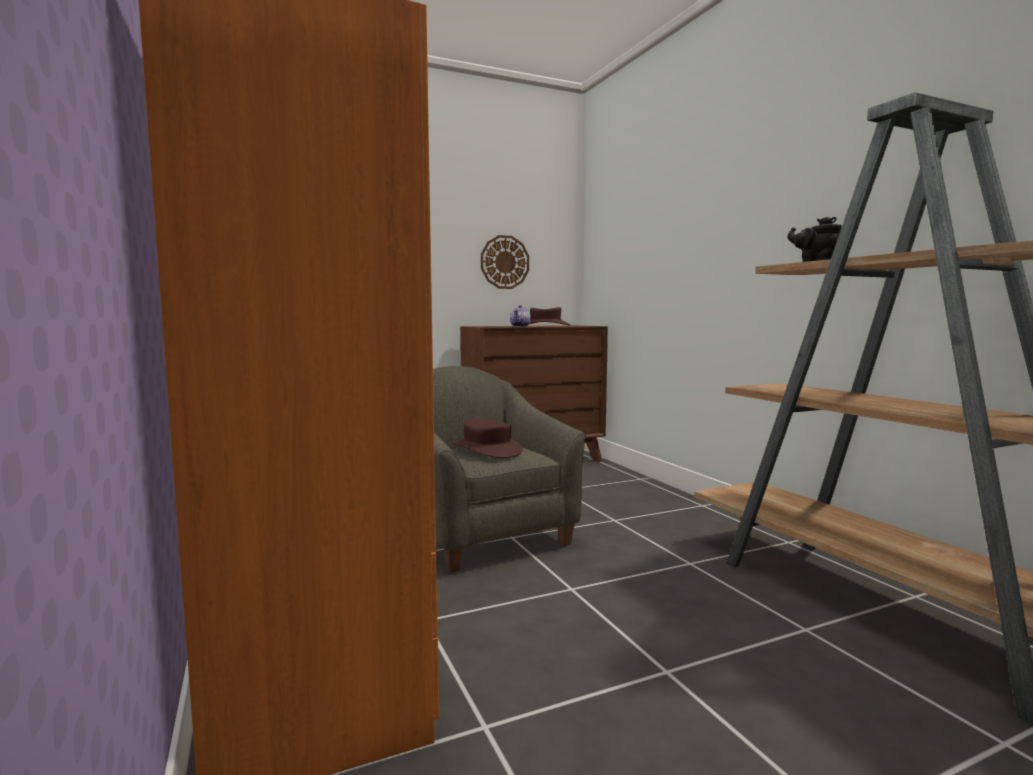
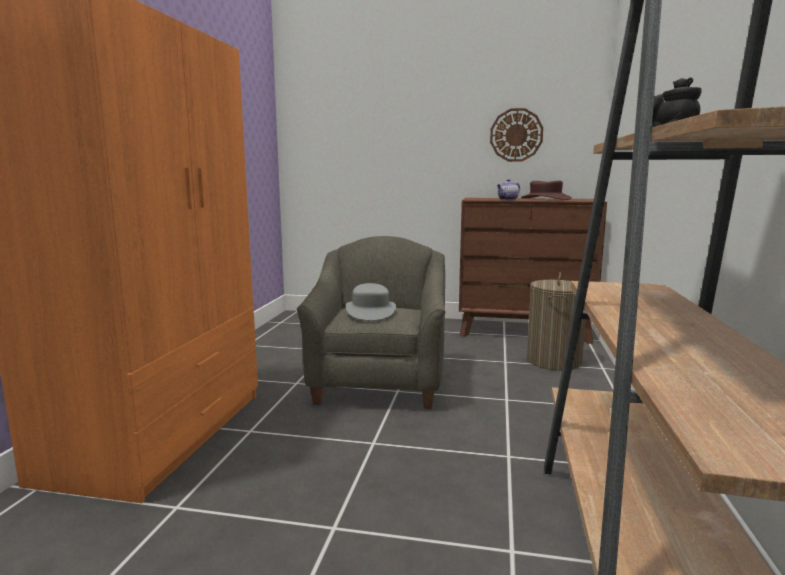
camera: 35 degrees right, 5 degrees up
(487, 449) = (370, 311): brown hat -> grey hat
(597, 481) = (553, 361): none -> laundry basket

